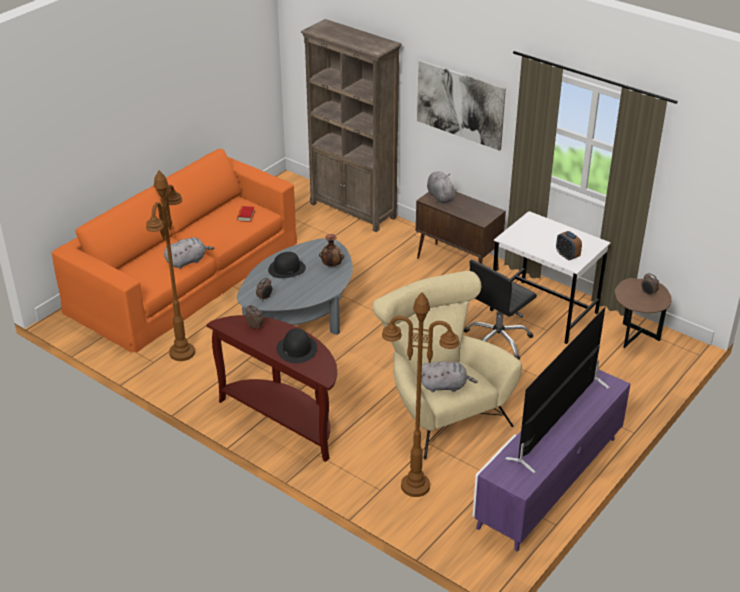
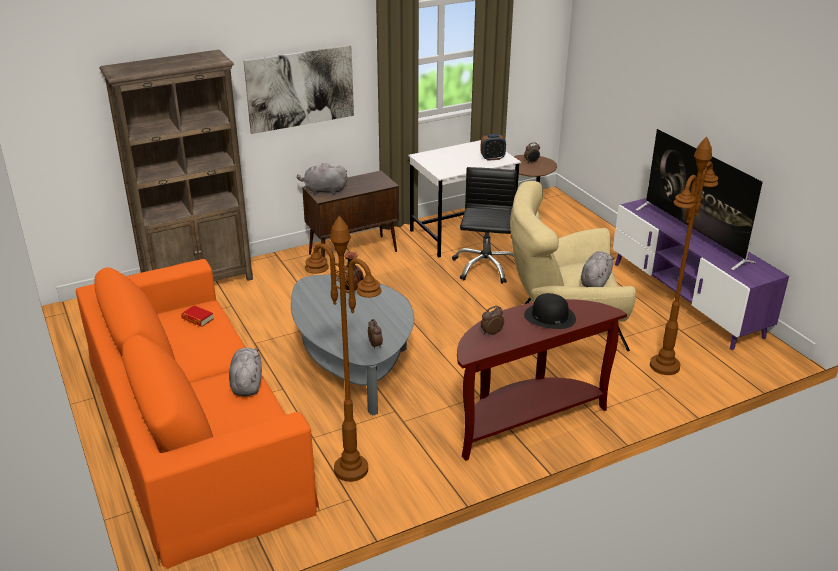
camera: 65 degrees left, 5 degrees down
(287, 268) = (332, 318): black hat -> none
(497, 340) = (485, 267): black office chair -> black office chair turned 150 degrees counterclockwise

